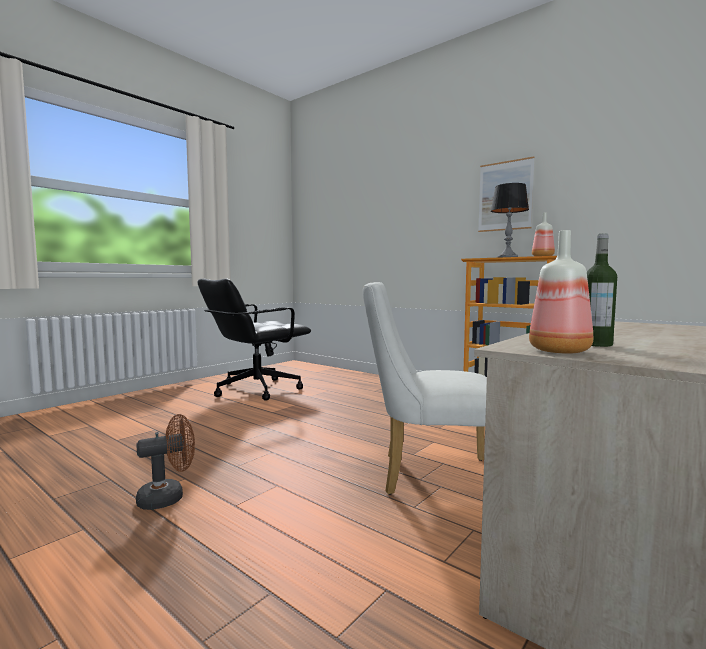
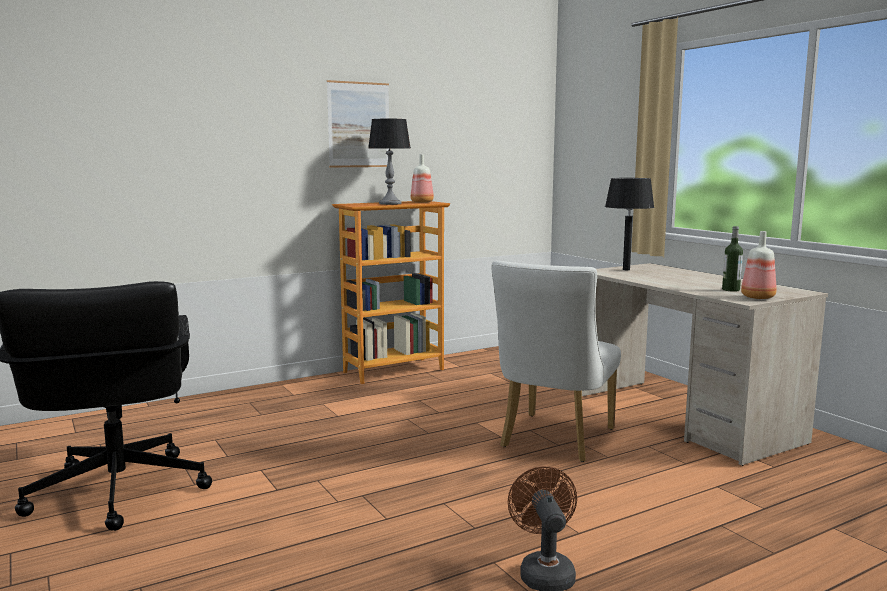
camera: 70 degrees left, 5 degrees up
(635, 324) = (626, 269): none -> black table lamp

